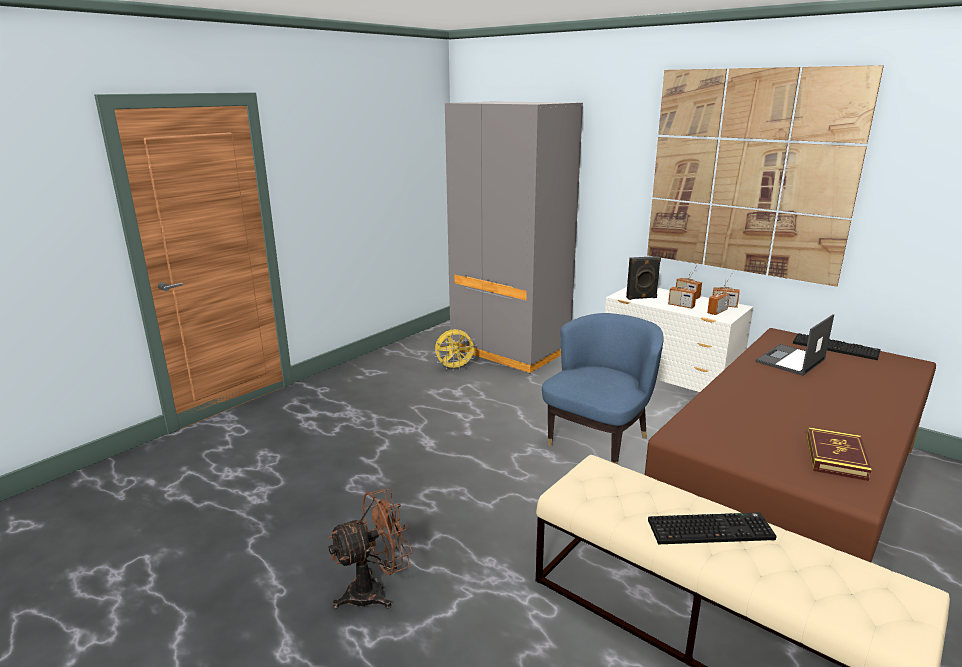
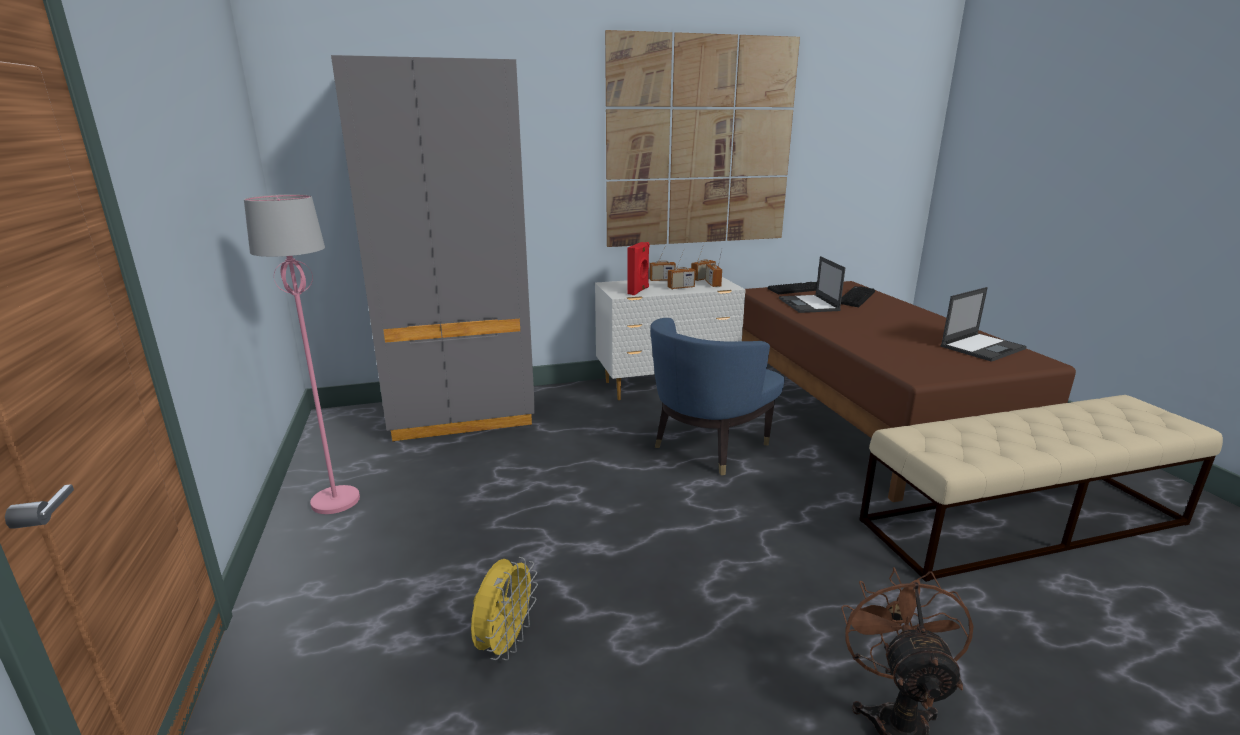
camera: 55 degrees left, 0 degrees up
(386, 363) = (335, 501): none -> pink floor lamp
(455, 368) = (442, 459): yellow fan -> yellow fan (505, 643)
(599, 440) = (709, 446): blue armchair -> blue armchair turned 120 degrees counterclockwise
(641, 298) = (639, 291): black speaker -> red speaker
(710, 529) = (1036, 429): keyboard -> keyboard (855, 297)
(836, 457) = (982, 347): book -> laptop

